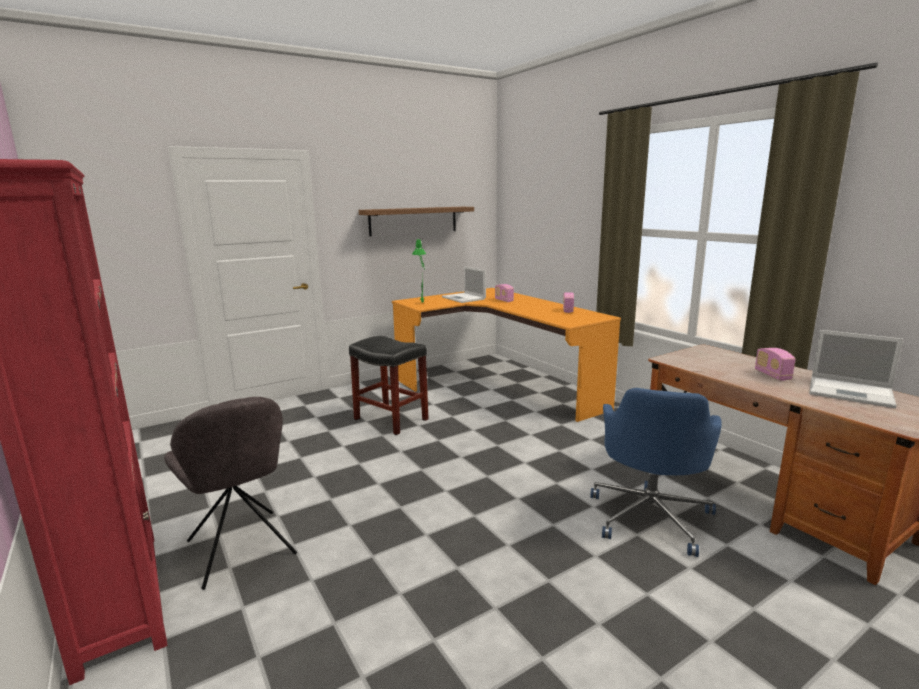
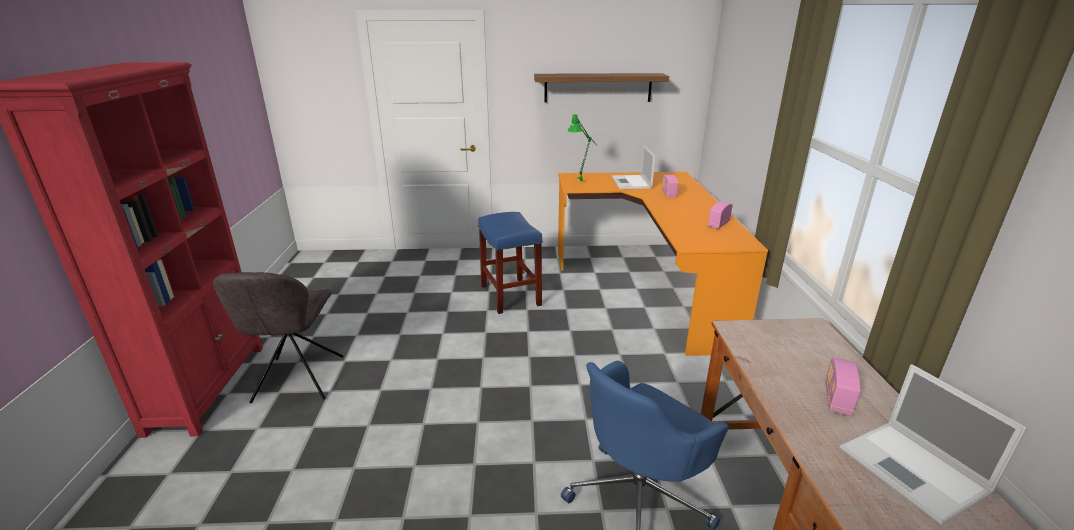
camera: 30 degrees right, 10 degrees up
(390, 419) = (509, 295): black stool -> blue stool

